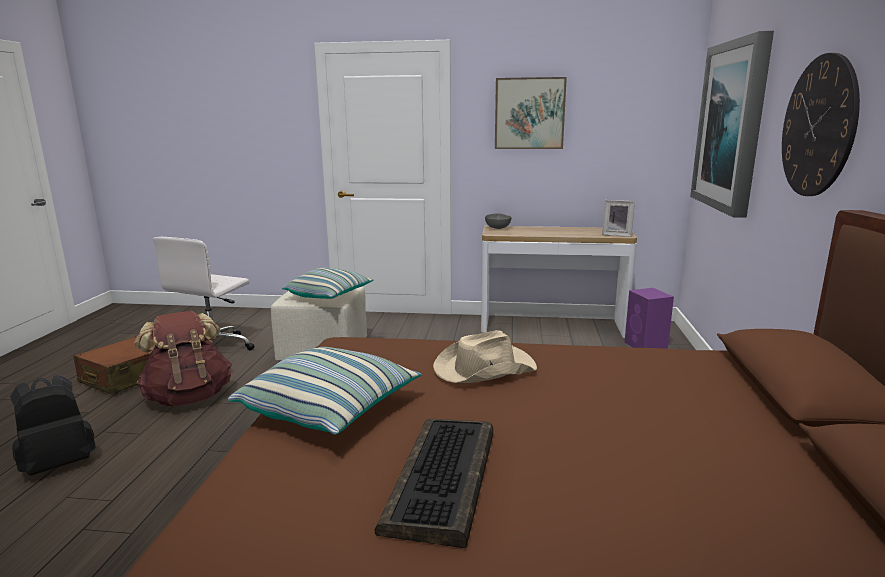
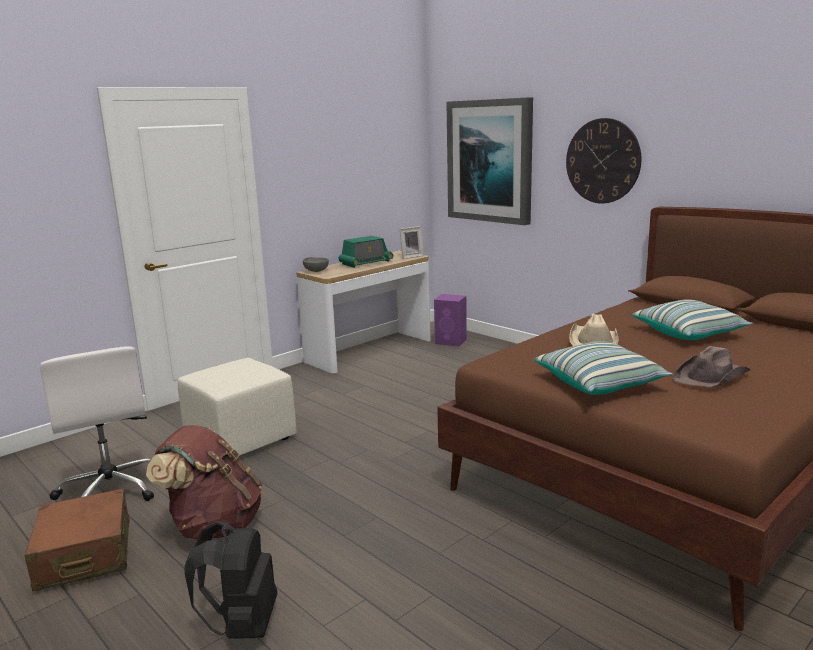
camera: 50 degrees left, 0 degrees up
(329, 296) = (256, 371): pillow -> pillow (689, 333)
(443, 480) = (711, 377): keyboard -> brown hat
(529, 113) = (320, 158): picture -> none
(558, 231) = (366, 263): none -> radio

